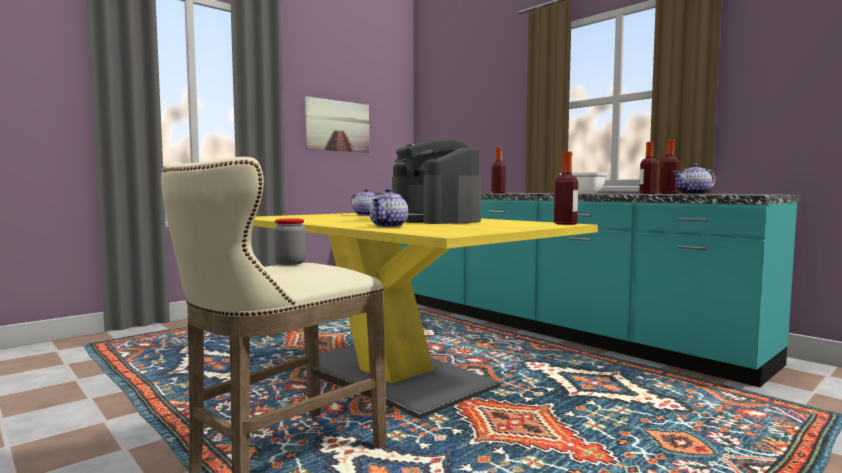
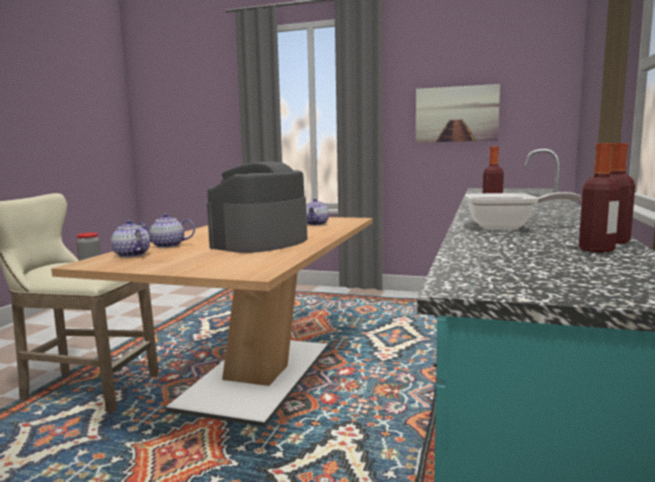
camera: 60 degrees right, 5 degrees up
(394, 374) = (257, 376): yellow dining table -> brown dining table
(565, 224) = (253, 273): bottle -> none
(693, 194) = (493, 263): teapot -> teapot (131, 255)

